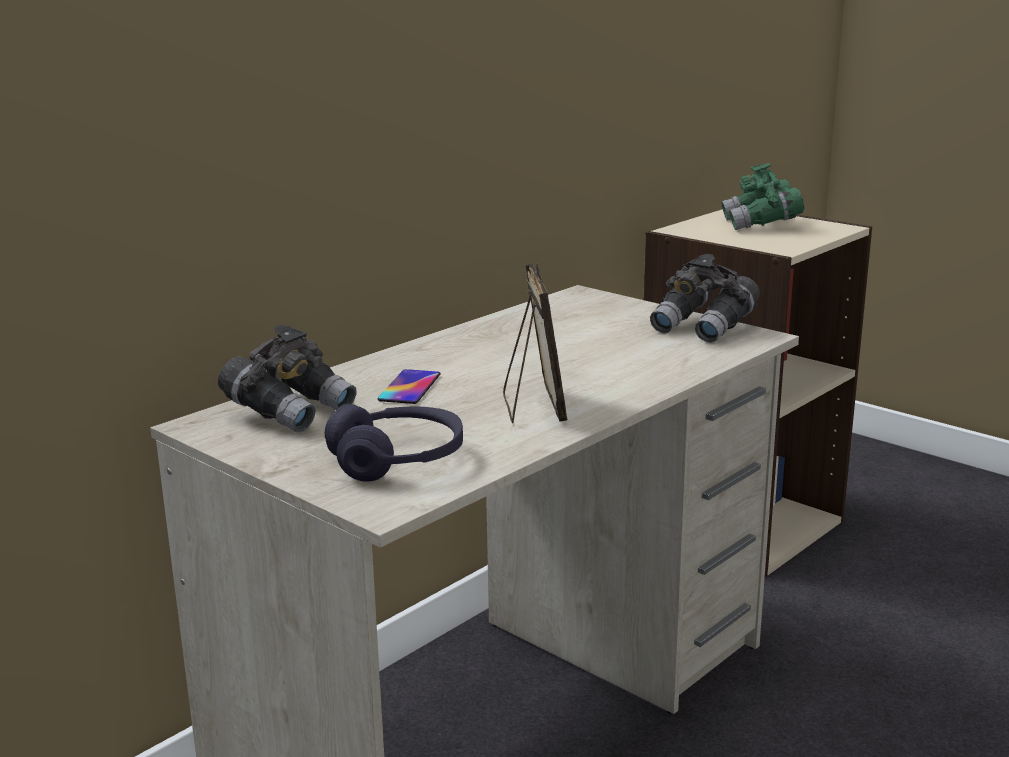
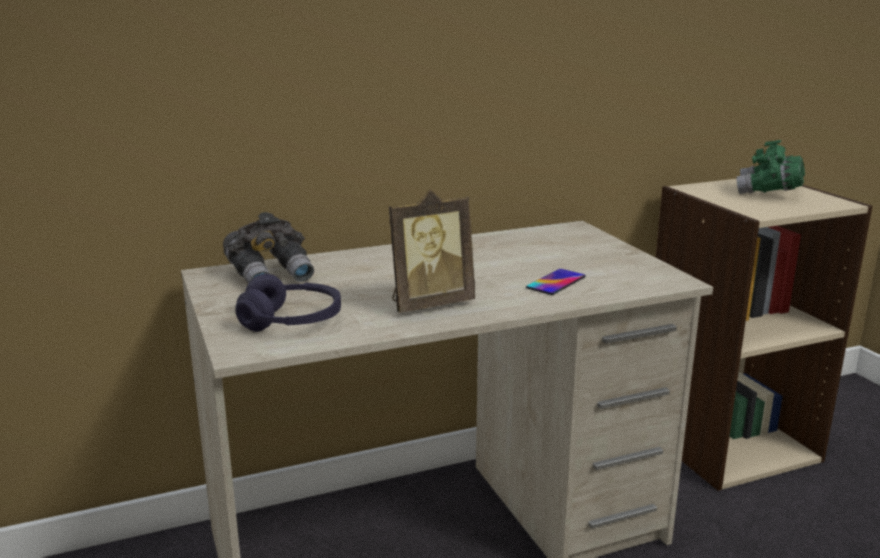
camera: 25 degrees right, 0 degrees up
(409, 387) = (366, 273): phone -> phone (556, 282)
(533, 408) = (429, 303): picture frame -> picture frame turned 45 degrees clockwise
(704, 328) = (639, 267): grey binoculars -> none

